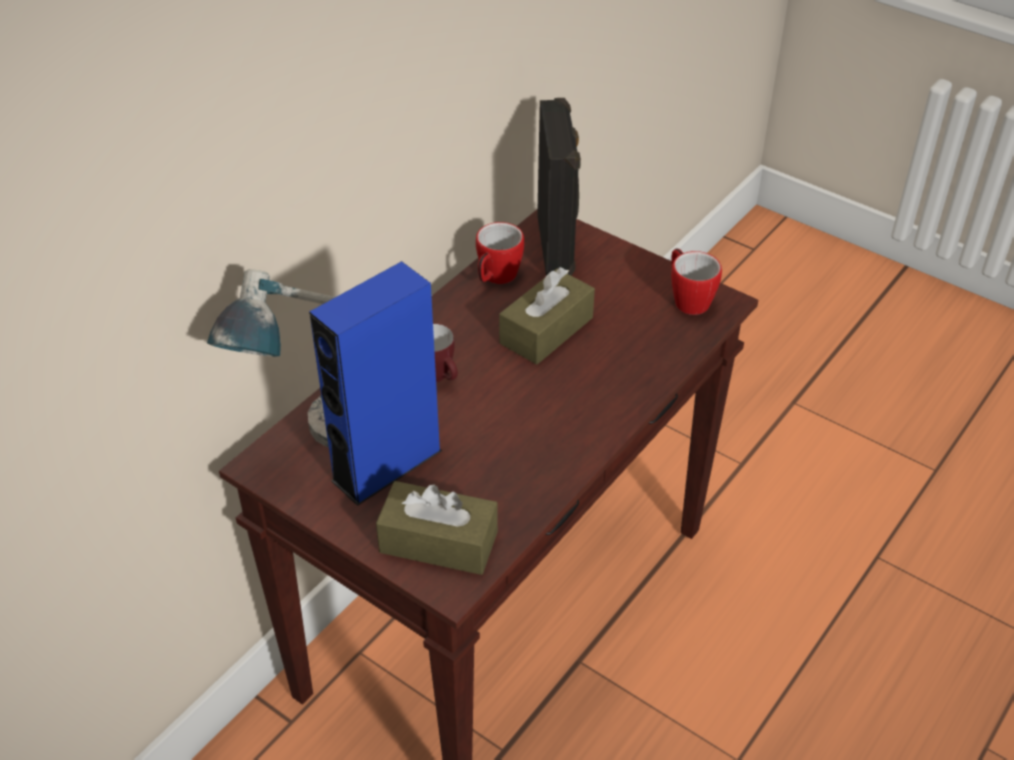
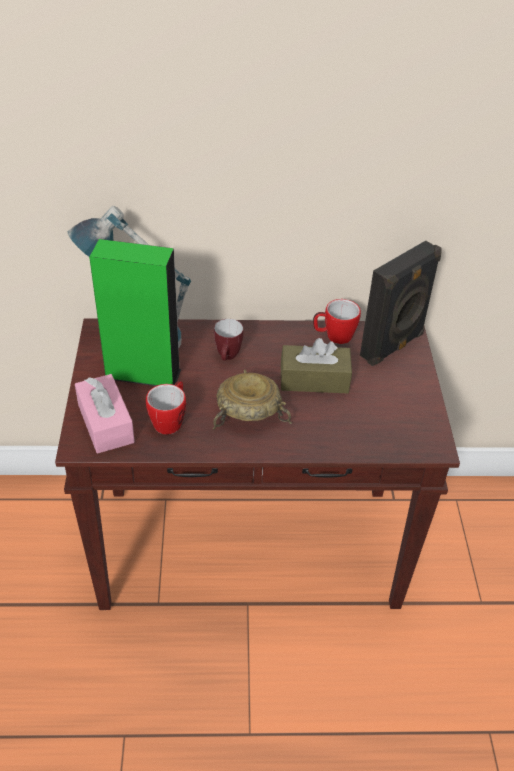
camera: 50 degrees right, 0 degrees up
(387, 465) = (142, 374): blue speaker -> green speaker
(438, 542) = (105, 423): brown tissue box -> pink tissue box
(546, 409) = (249, 413): none -> beige bowl
(687, 299) = (417, 427): mug -> mug (170, 420)

